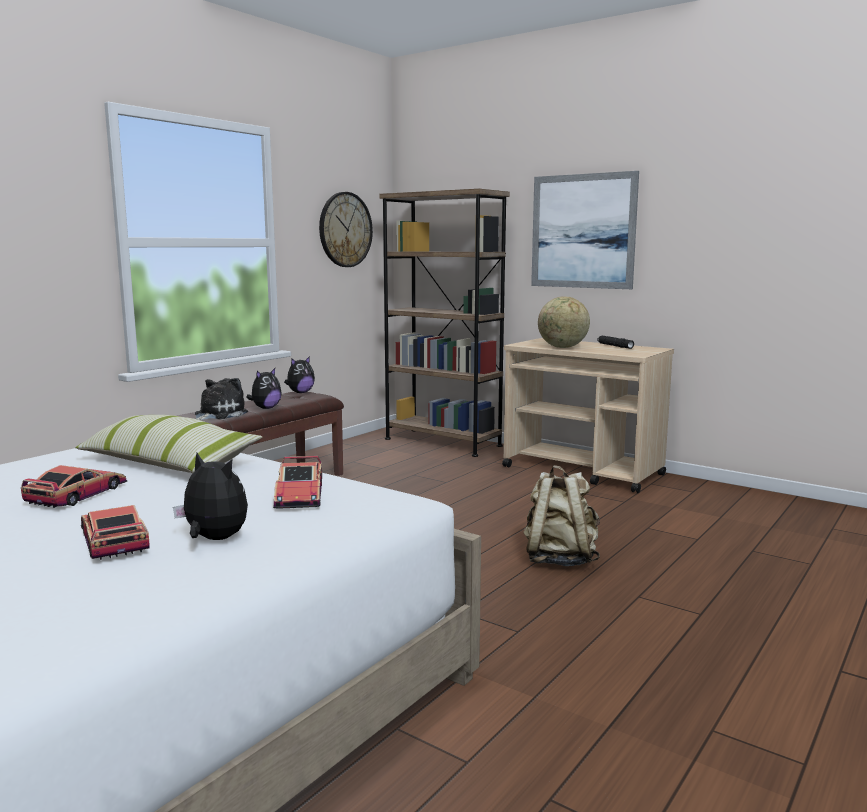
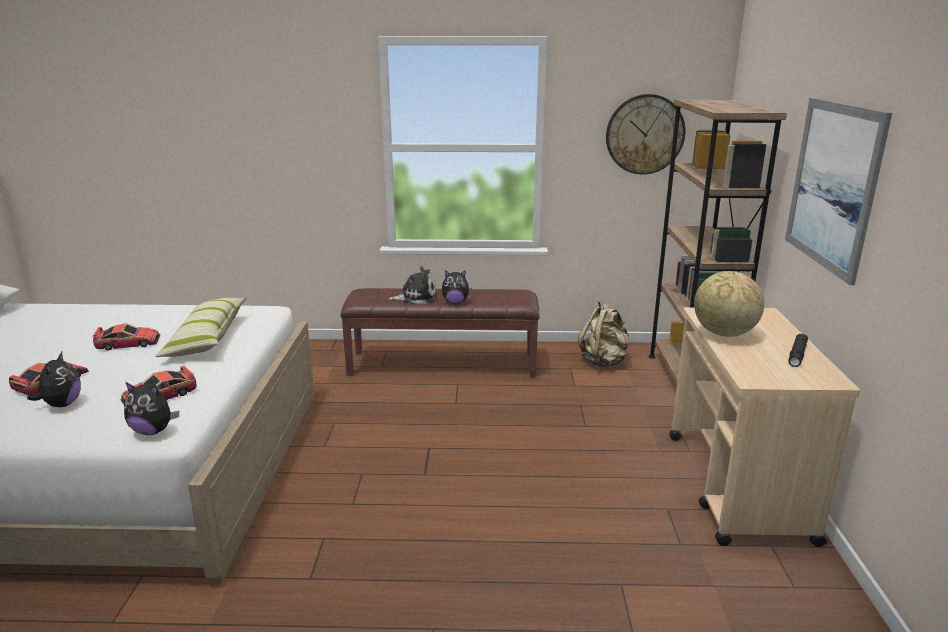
camera: 55 degrees right, 10 degrees up
(300, 392) = (521, 293): plush toy -> plush toy (153, 431)
(559, 559) = (472, 552): beige backpack -> beige backpack (604, 361)

